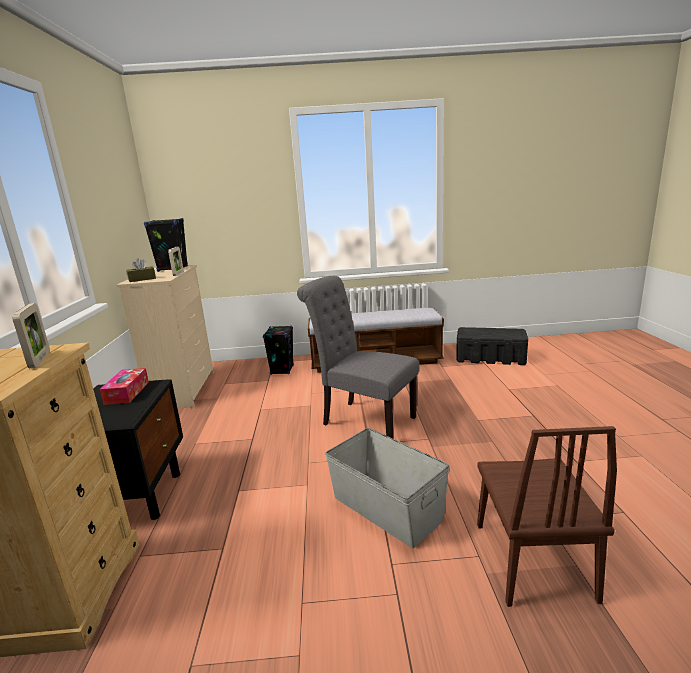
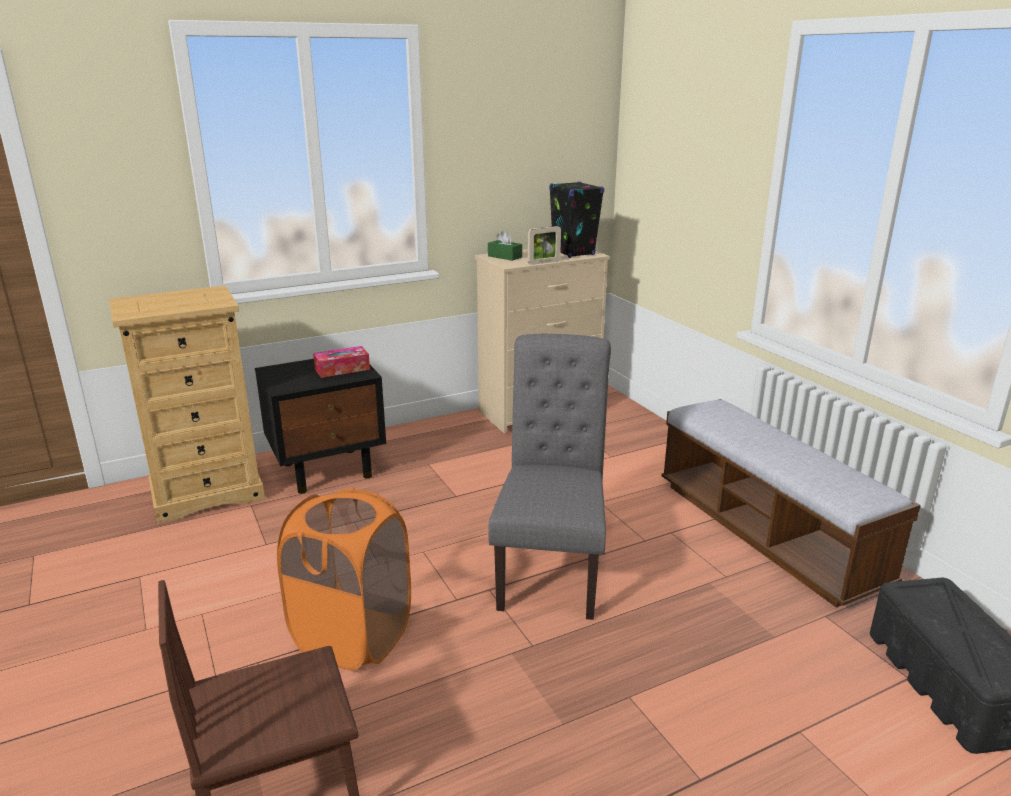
camera: 65 degrees right, 5 degrees up
(40, 360) = (193, 305): picture frame -> none
(142, 279) = (505, 257): brown tissue box -> green tissue box
(282, 370) = (651, 456): black speaker -> none
(387, 507) = (353, 637): grey storage box -> orange laundry basket

